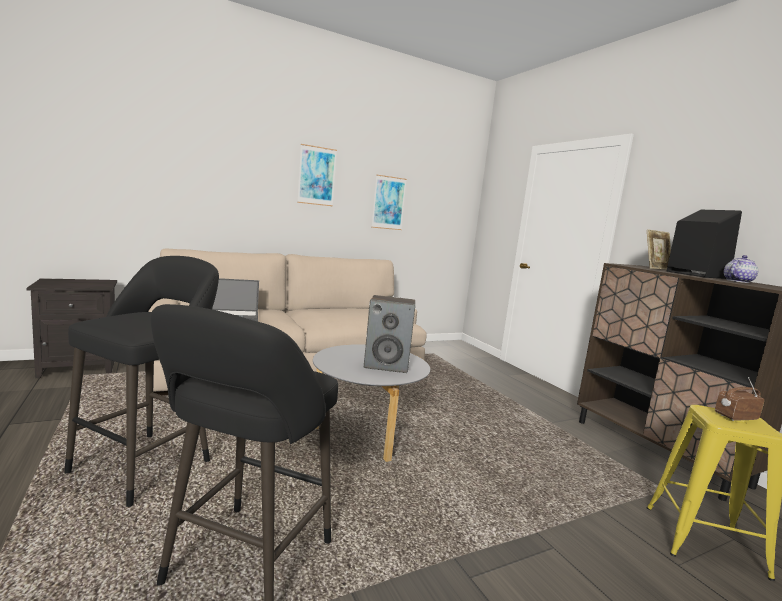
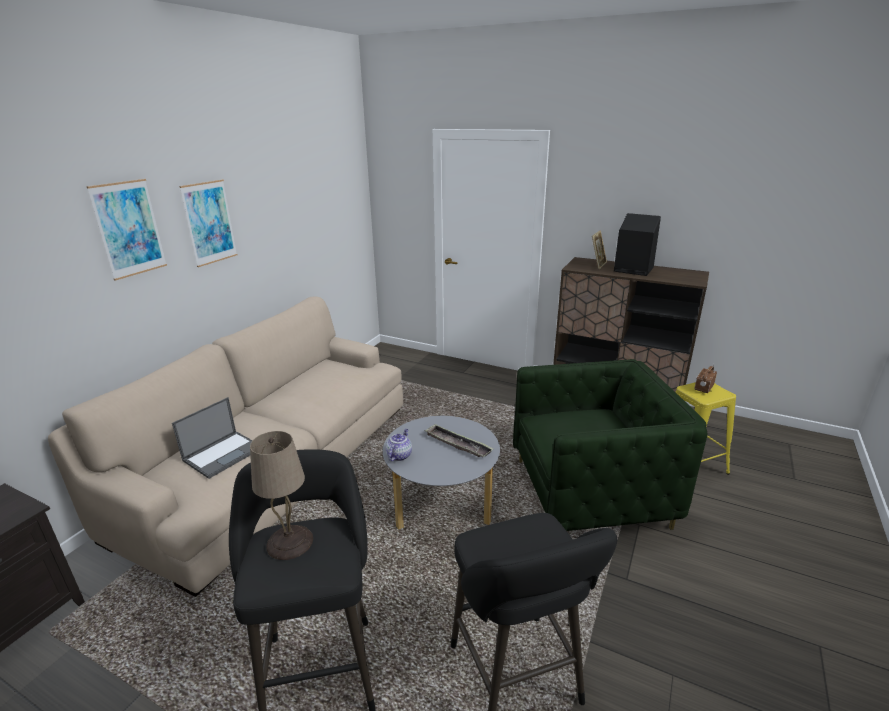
camera: 35 degrees left, 15 degrees up
(145, 316) = (291, 542): none -> beige table lamp
(387, 365) = (458, 444): speaker -> tray
(388, 203) = (291, 225): picture -> picture (129, 229)
(525, 494) = (589, 492): none -> green armchair
(737, 281) = (665, 274): teapot -> teapot (399, 455)

